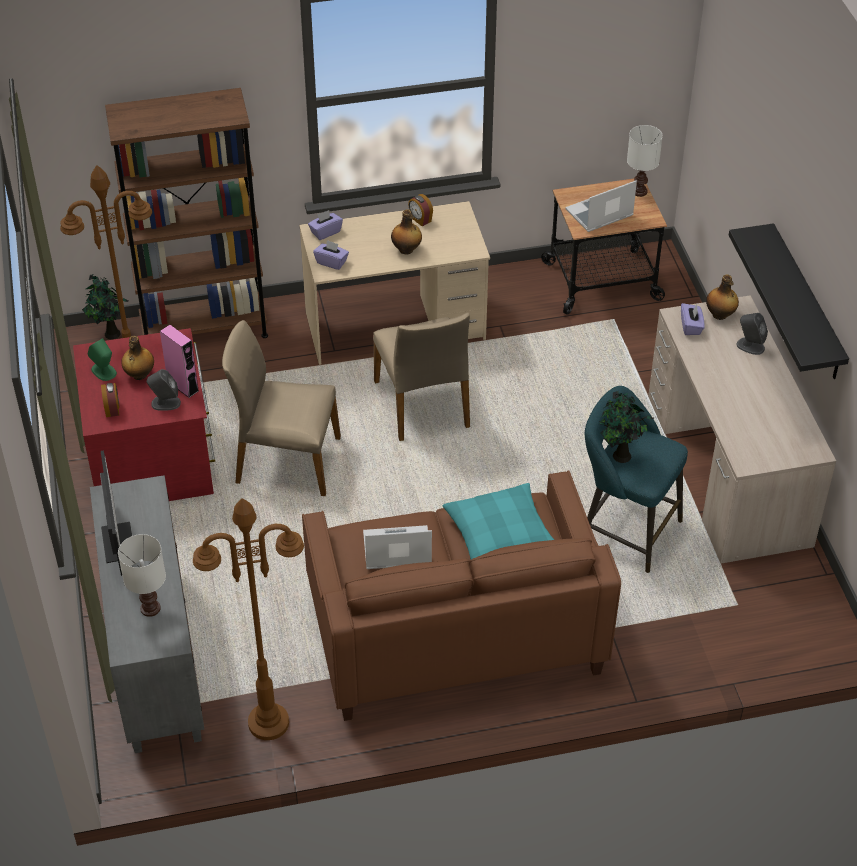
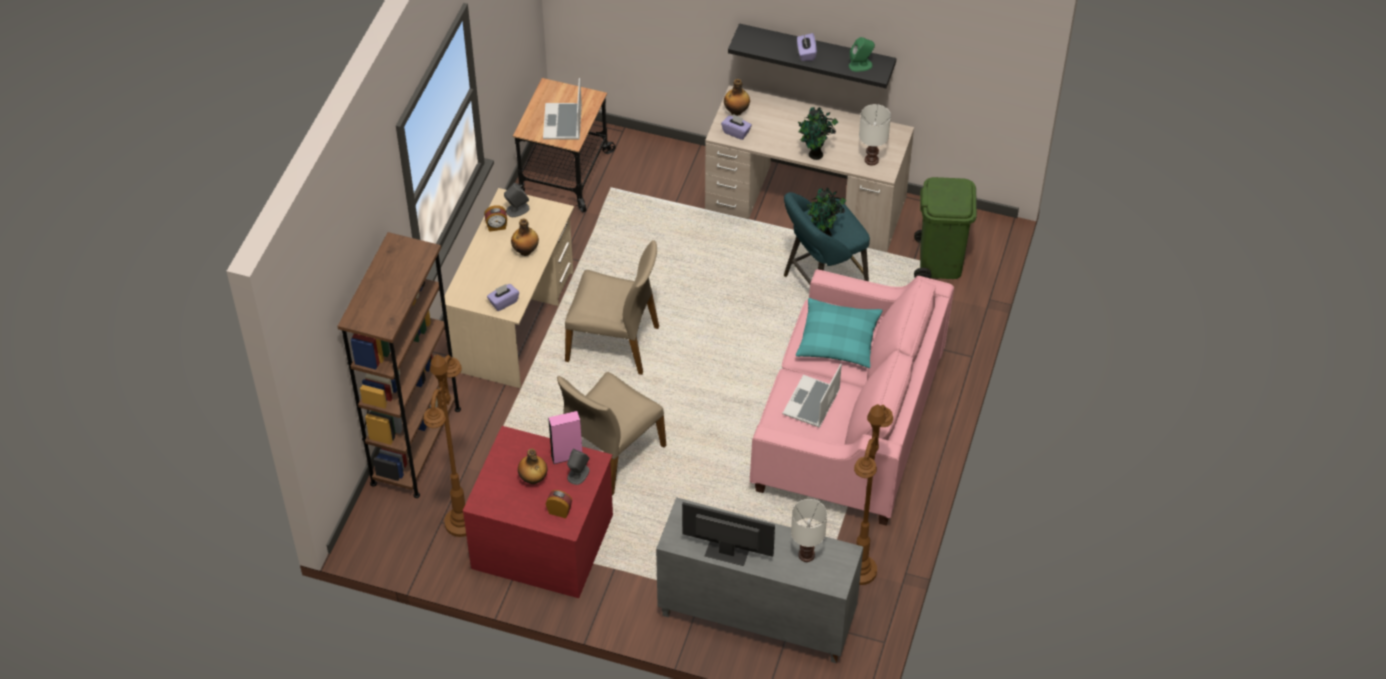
camera: 60 degrees left, 5 degrees up
(104, 371) = (511, 501): green speaker -> green speaker (861, 65)
(110, 334) = (371, 513): potted plant -> potted plant (815, 155)
(325, 232) = (463, 290): purple tissue box -> purple tissue box (806, 53)
(455, 631) = (848, 426): brown sofa -> pink sofa
(640, 191) = (557, 87): white table lamp -> white table lamp (872, 160)
(749, 615) = (940, 261): none -> green trash can
(750, 346) = (779, 112): grey speaker -> grey speaker (517, 209)

